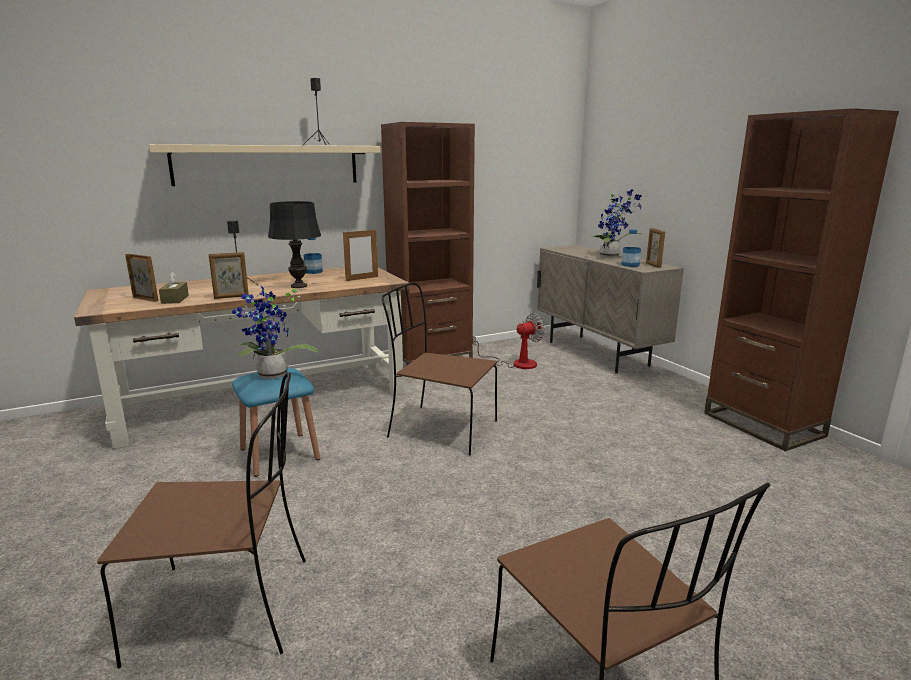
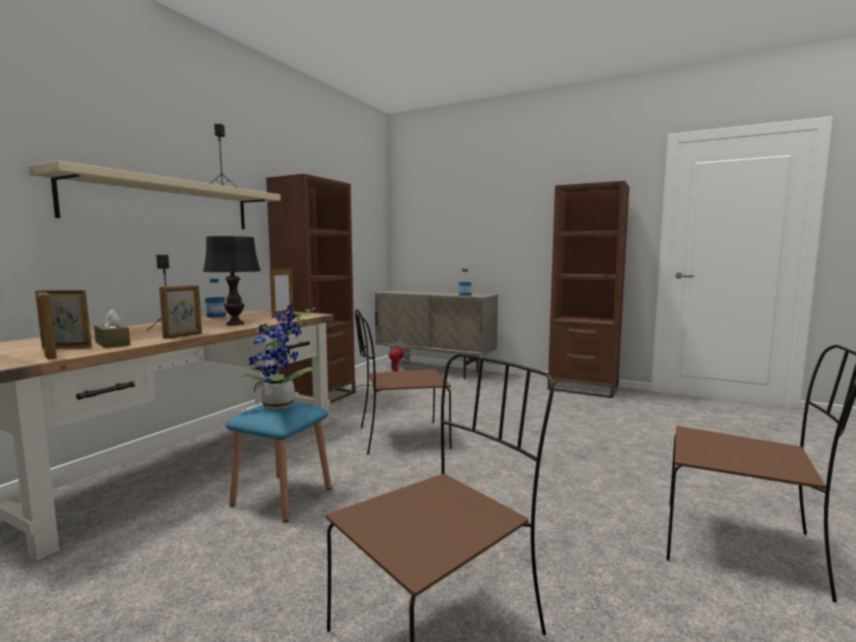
camera: 35 degrees left, 10 degrees down
(612, 256) = (439, 293): potted plant -> none
(653, 265) = (478, 294): picture frame -> picture frame (49, 355)

